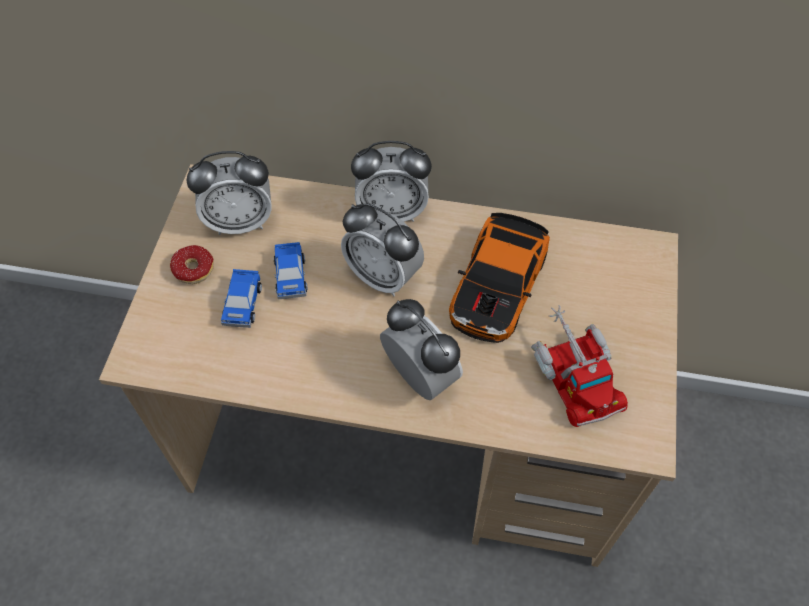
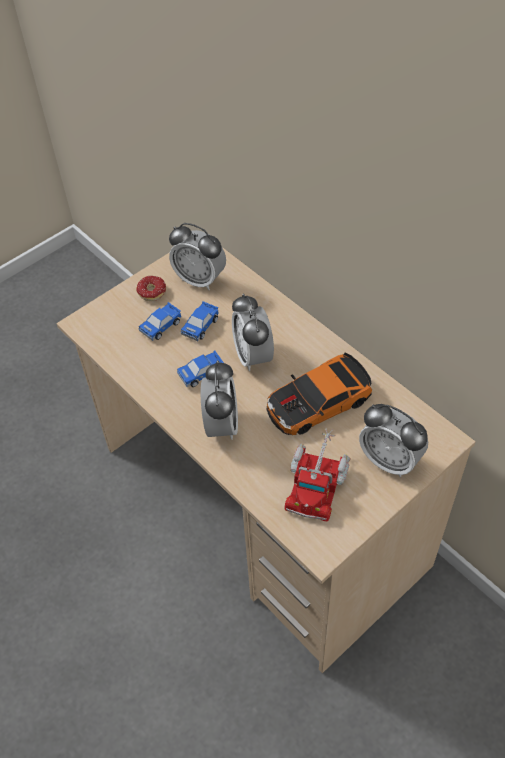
camera: 40 degrees right, 5 degrees down
(342, 331) = (201, 373): none -> toy car
(392, 211) = (294, 321): alarm clock -> alarm clock (390, 460)

